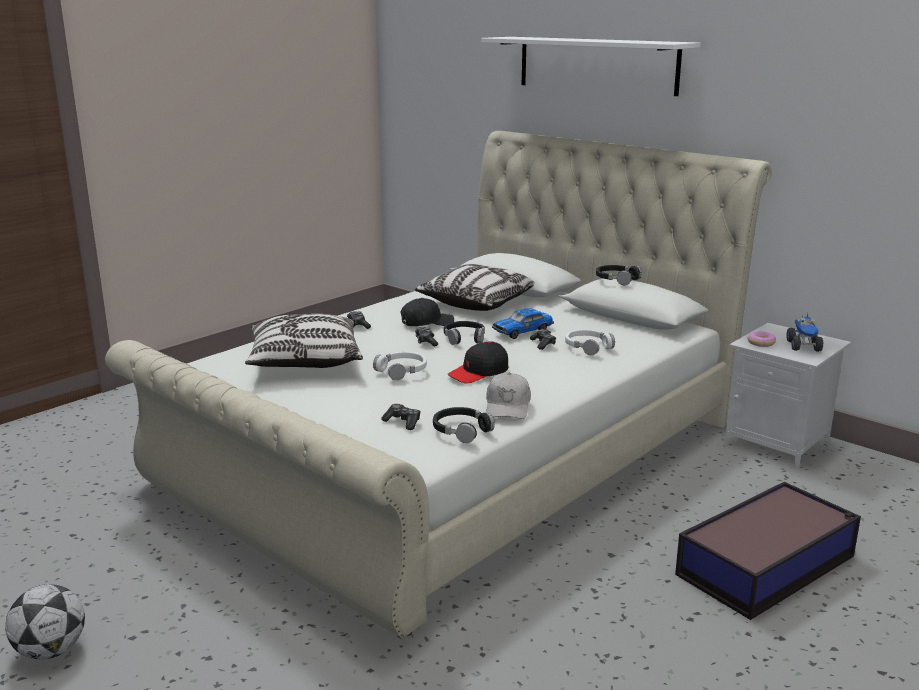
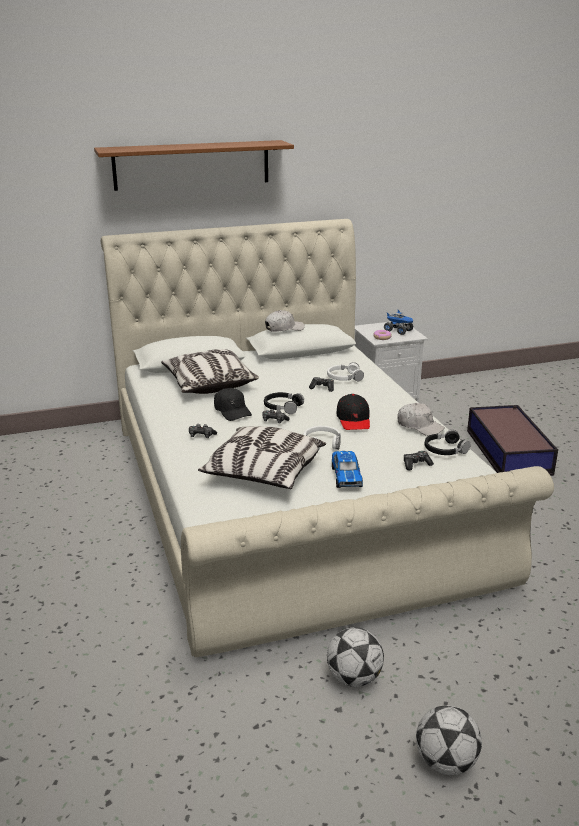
camera: 60 degrees left, 5 degrees up
(161, 566) = (354, 678): none -> football
(426, 322) = (232, 411): black cap -> black cap turned 135 degrees clockwise
(523, 331) = (290, 387): toy car -> toy car (346, 476)
(596, 65) = (192, 165): white shelf -> brown shelf
(616, 279) = (284, 328): black headphones -> white cap

